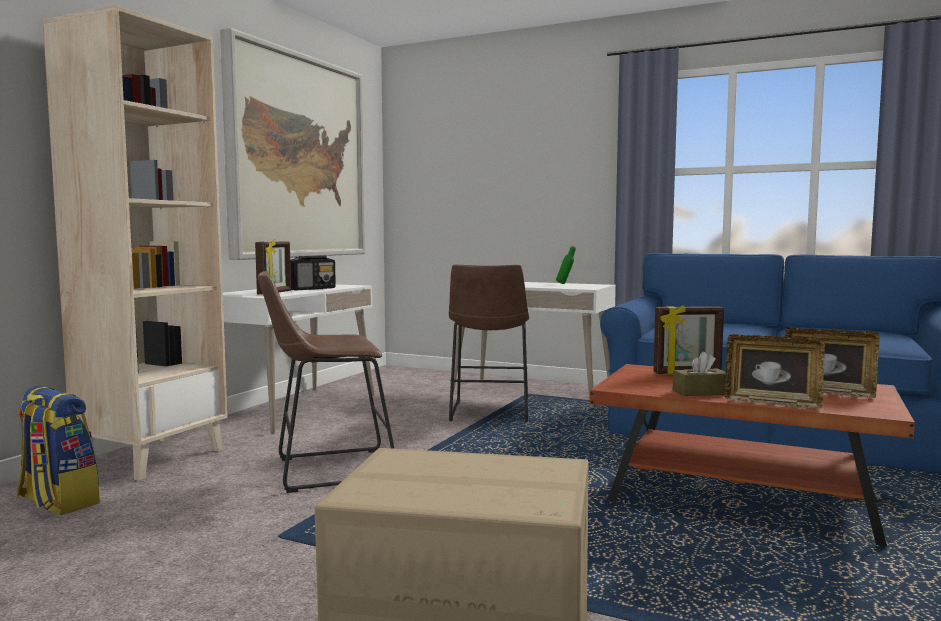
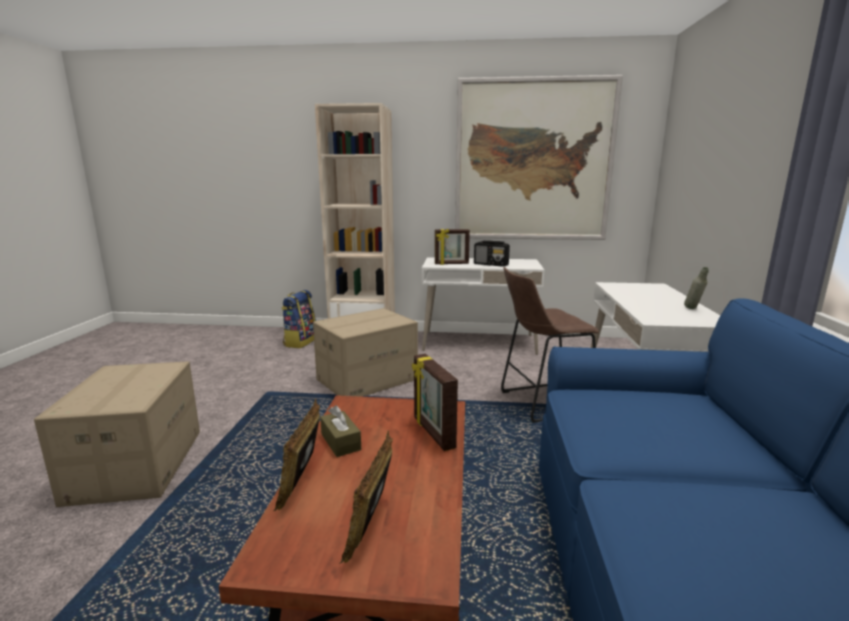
camera: 70 degrees right, 10 degrees up
(327, 470) = (367, 379): brown stool -> cardboard box
(565, 284) = (693, 309): green bottle -> grey bottle

